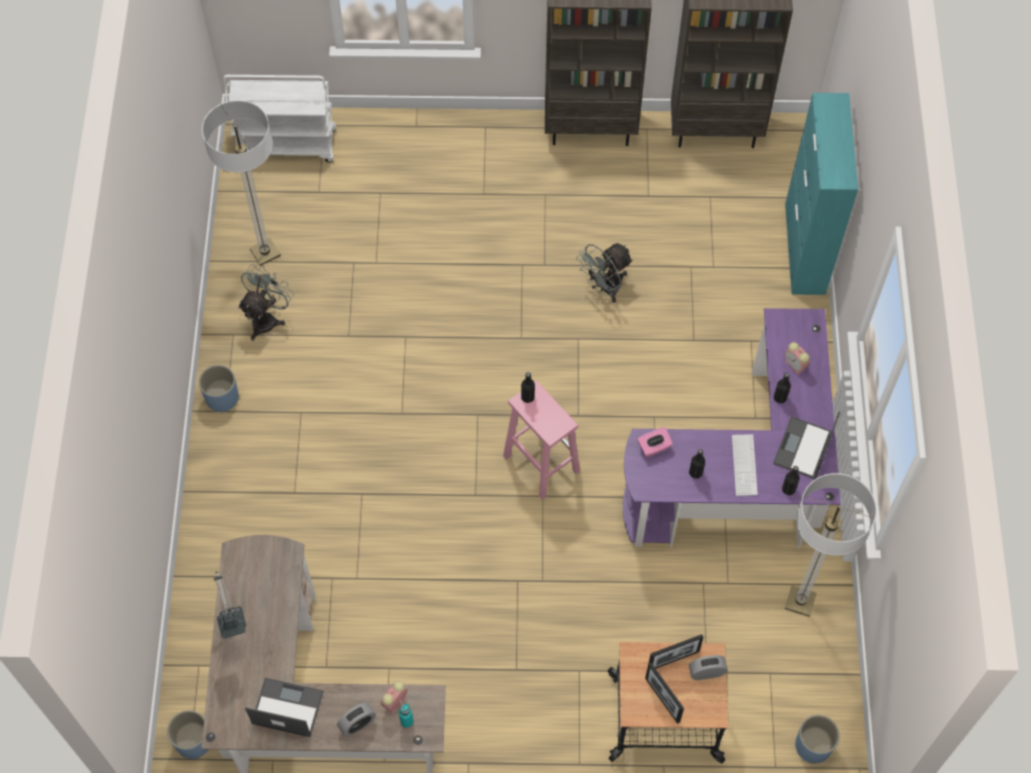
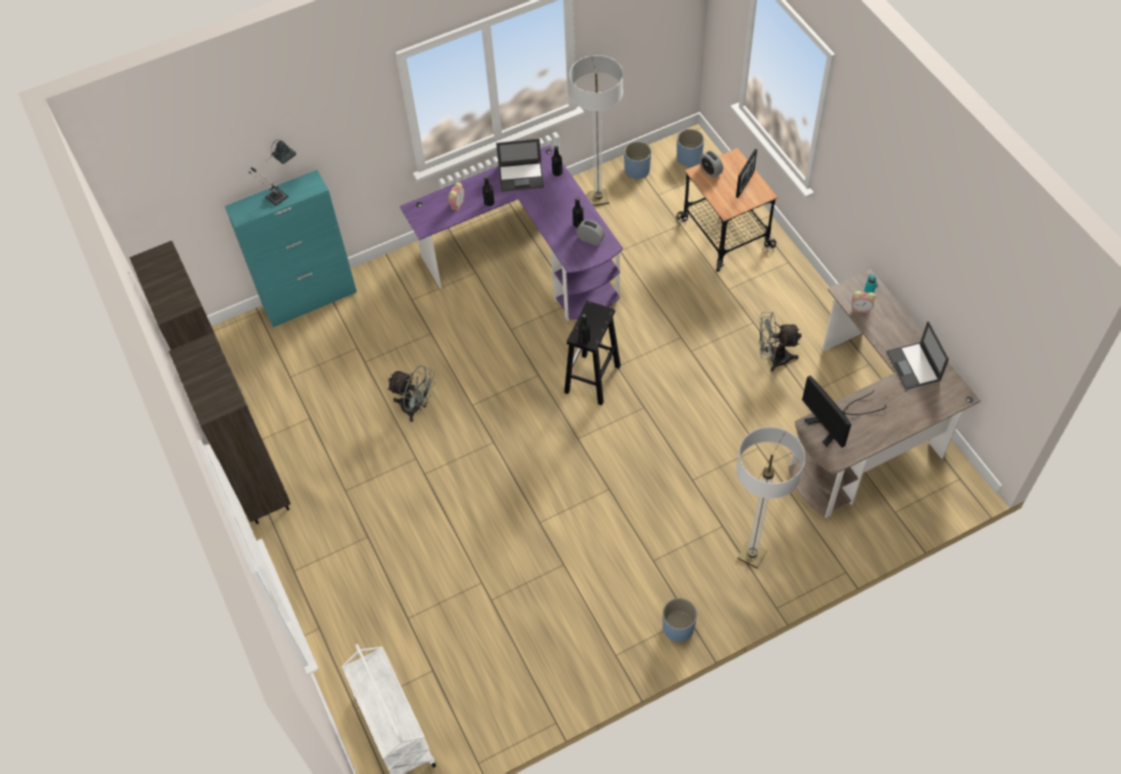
camera: 115 degrees left, 5 degrees down
(194, 741) = (947, 482): blue planter -> blue planter (637, 170)
(234, 626) = (886, 429): table lamp -> table lamp (281, 194)
(265, 252) = (520, 678): floor lamp -> floor lamp (752, 555)
(267, 318) = (584, 637): grey fan -> grey fan (773, 358)
(275, 580) = (834, 423): none -> monitor
(357, 723) = (891, 322): alarm clock -> alarm clock (590, 239)
(540, 463) = (592, 380): pink stool -> black stool
(654, 447) = (574, 253): pink tissue box -> none
(673, 660) = (715, 189): picture frame -> none
(744, 465) = (555, 201): keyboard -> none

